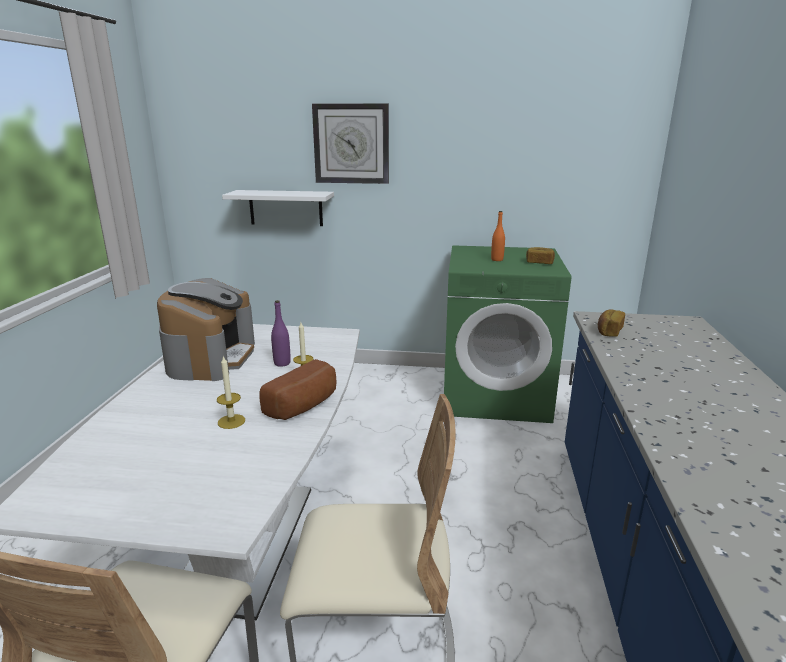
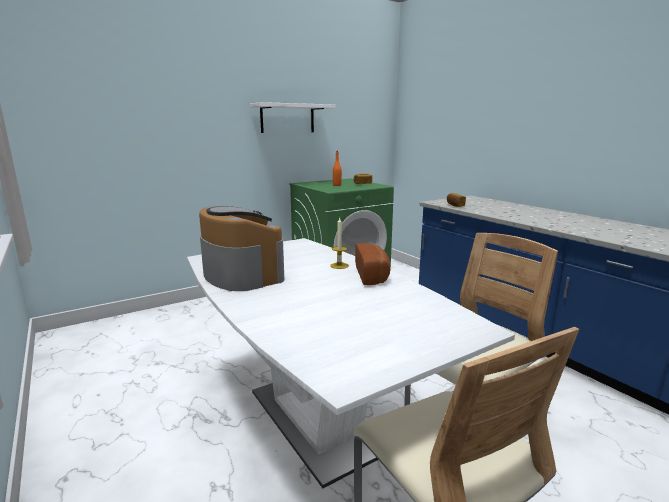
camera: 40 degrees left, 5 degrees down
(231, 421) = (351, 295): candle -> none
(282, 363) = (302, 263): purple bottle -> none
(286, 208) = (148, 165): white shelf -> white shelf (287, 118)
(351, 144) = (206, 107): wall clock -> none

